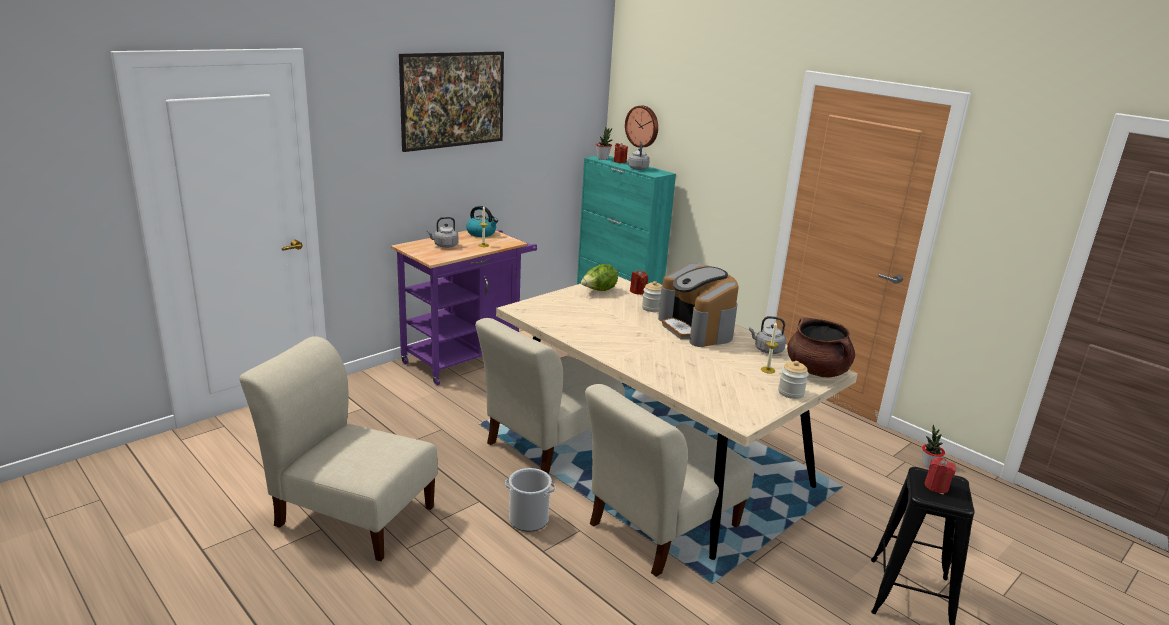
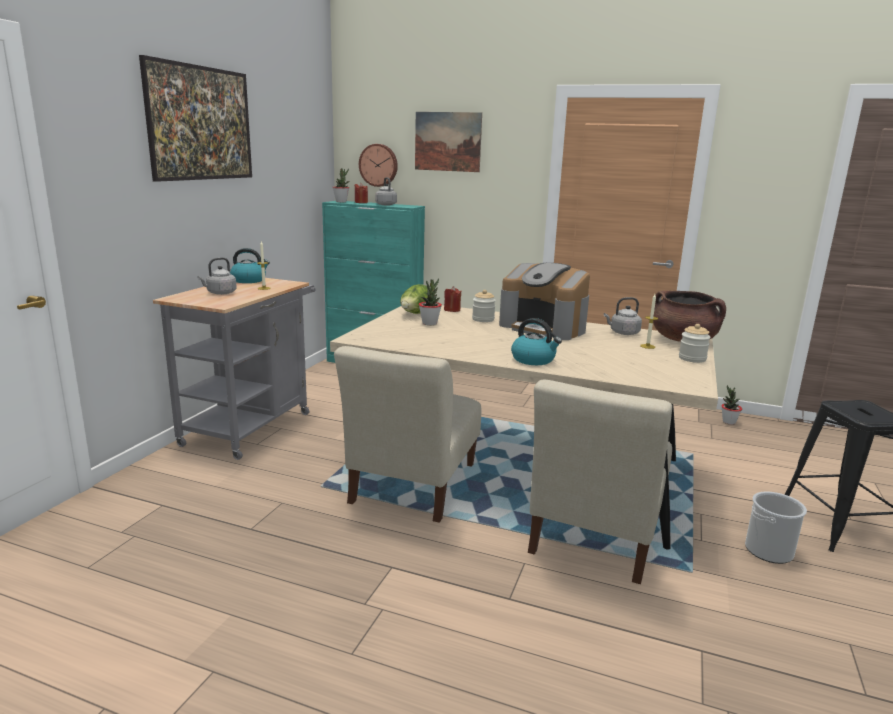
camera: 25 degrees left, 5 degrees down
(350, 513) = (241, 636): beige chair -> none
(467, 357) = (252, 425): purple cart -> grey cart
(528, 519) = (463, 569): bucket -> bucket (768, 551)
(598, 304) = (429, 323): none -> potted plant
(638, 361) = (534, 360): none -> kettle
(702, 113) = (447, 141): none -> picture
(936, 486) = (861, 411): red candle -> none

